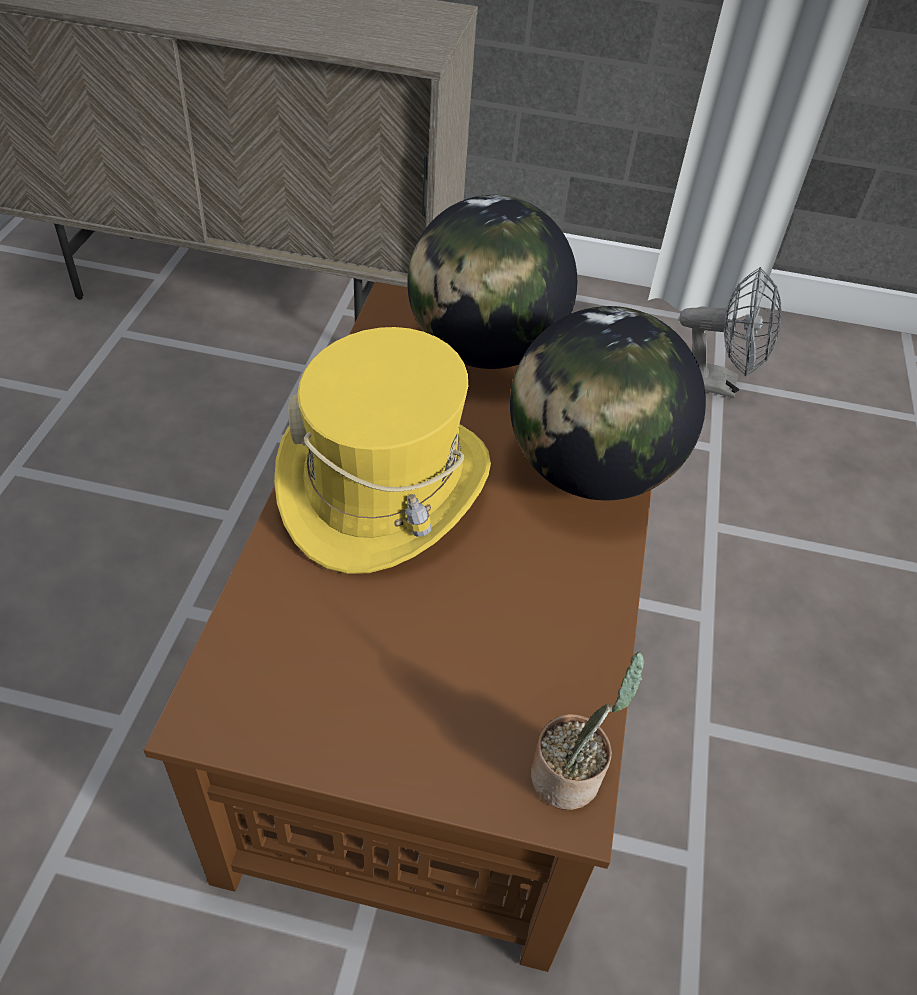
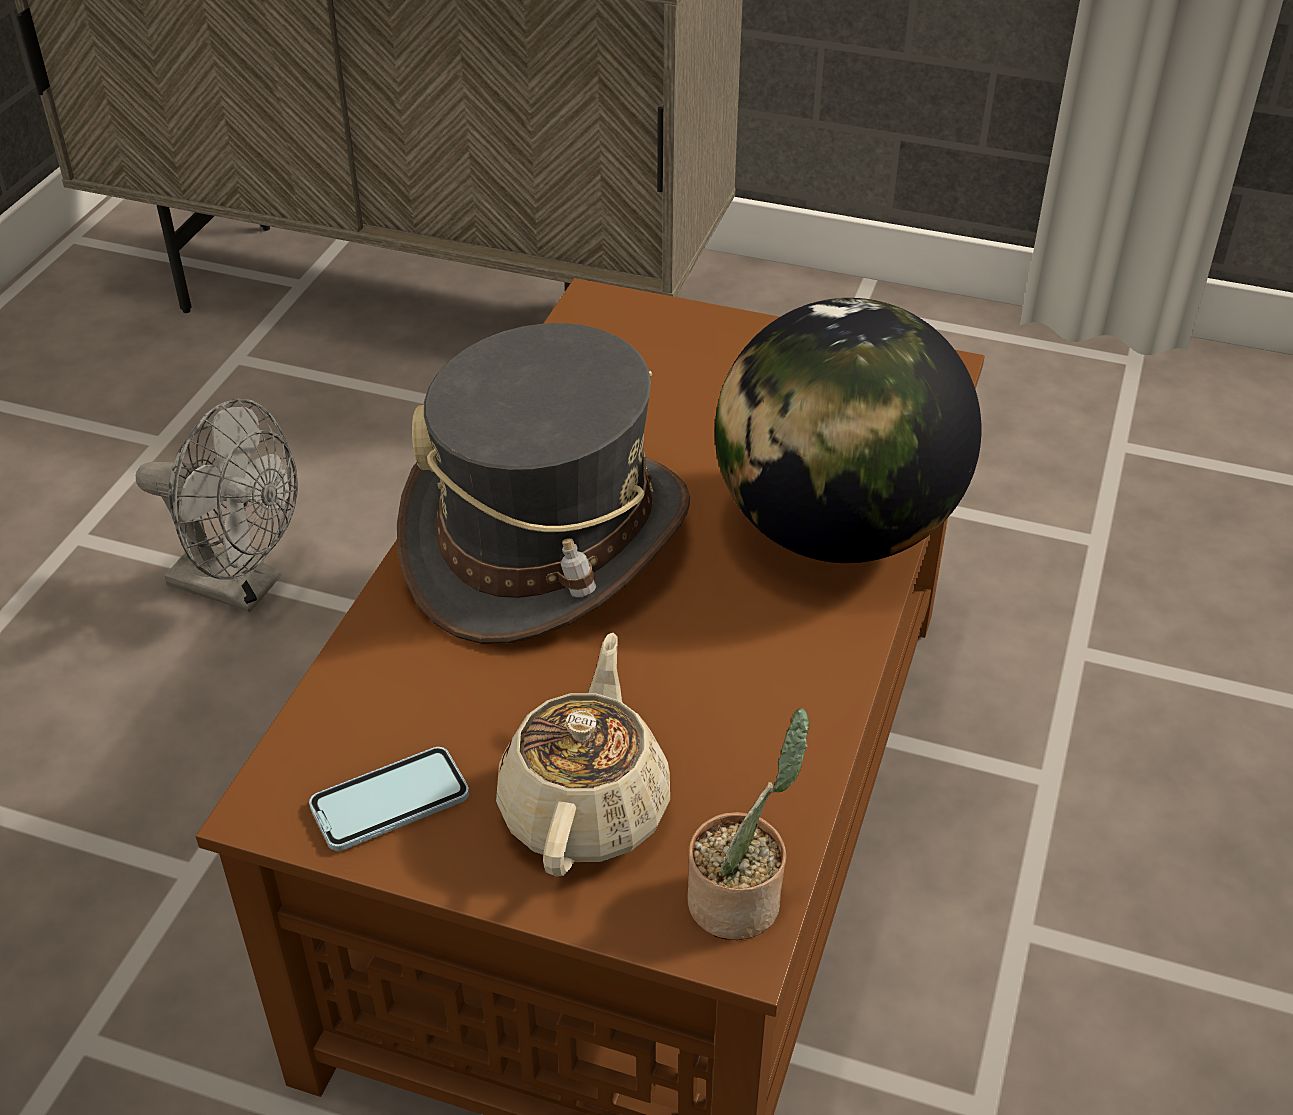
camera: 10 degrees right, 5 degrees down
(294, 710) = (390, 802): none -> phone
(384, 487) = (547, 541): yellow hat -> grey hat
(444, 705) = (586, 807): none -> beige teapot
(485, 350) = (714, 370): globe -> none
(717, 384) = (1114, 449): grey fan -> grey fan (241, 586)

